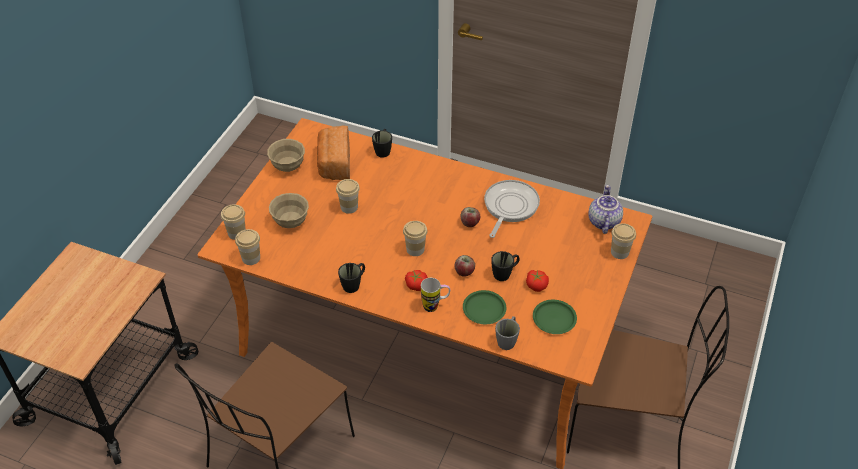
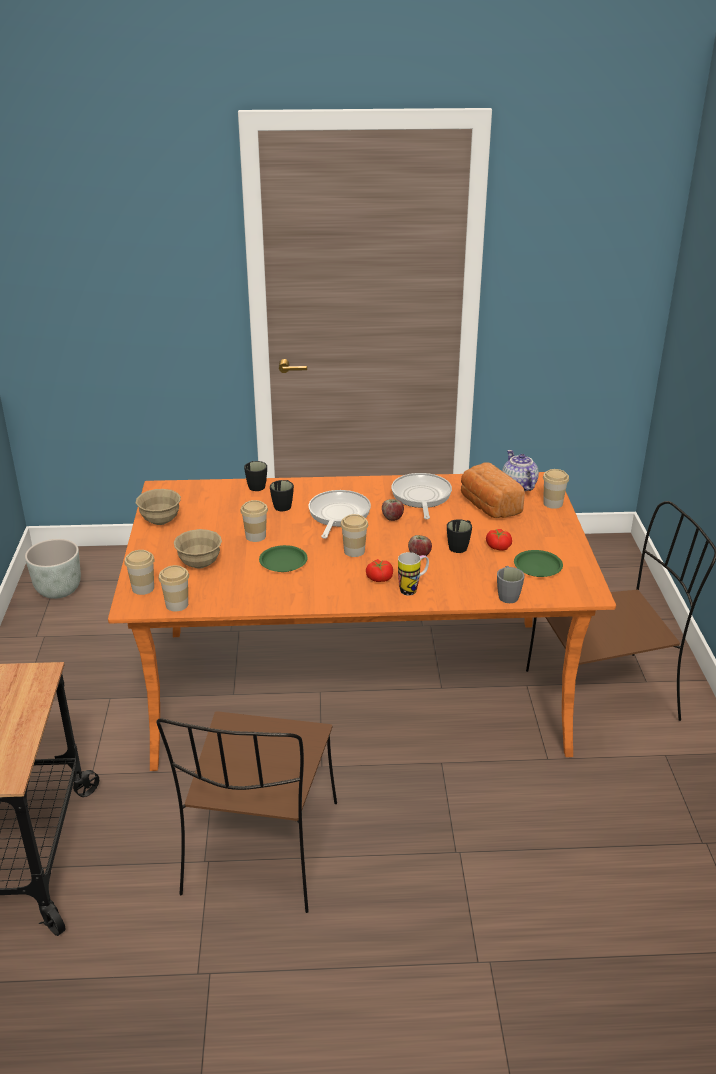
camera: 25 degrees left, 15 degrees down
(257, 163) = (59, 590): none -> grey planter
(334, 164) = (211, 507): bread -> bread (488, 506)
(354, 284) = (312, 595): black mug -> black mug (284, 505)
(427, 205) = (338, 515): none -> frying pan
(484, 310) = (464, 578): green plate -> green plate (283, 562)

